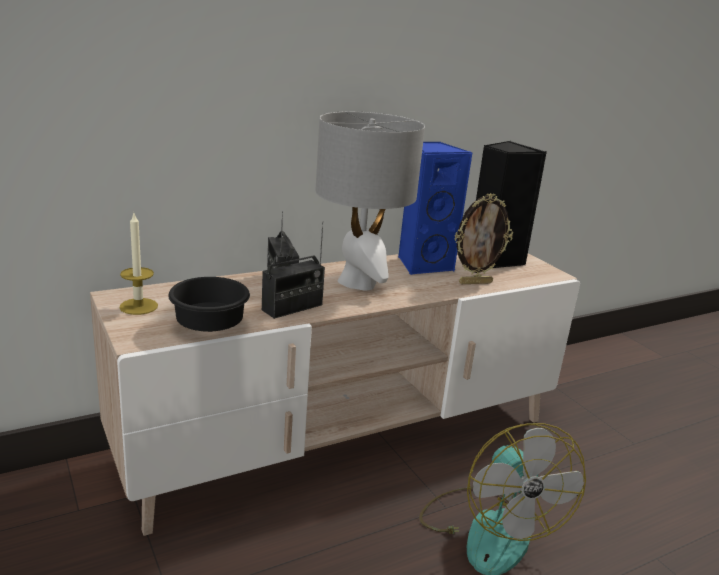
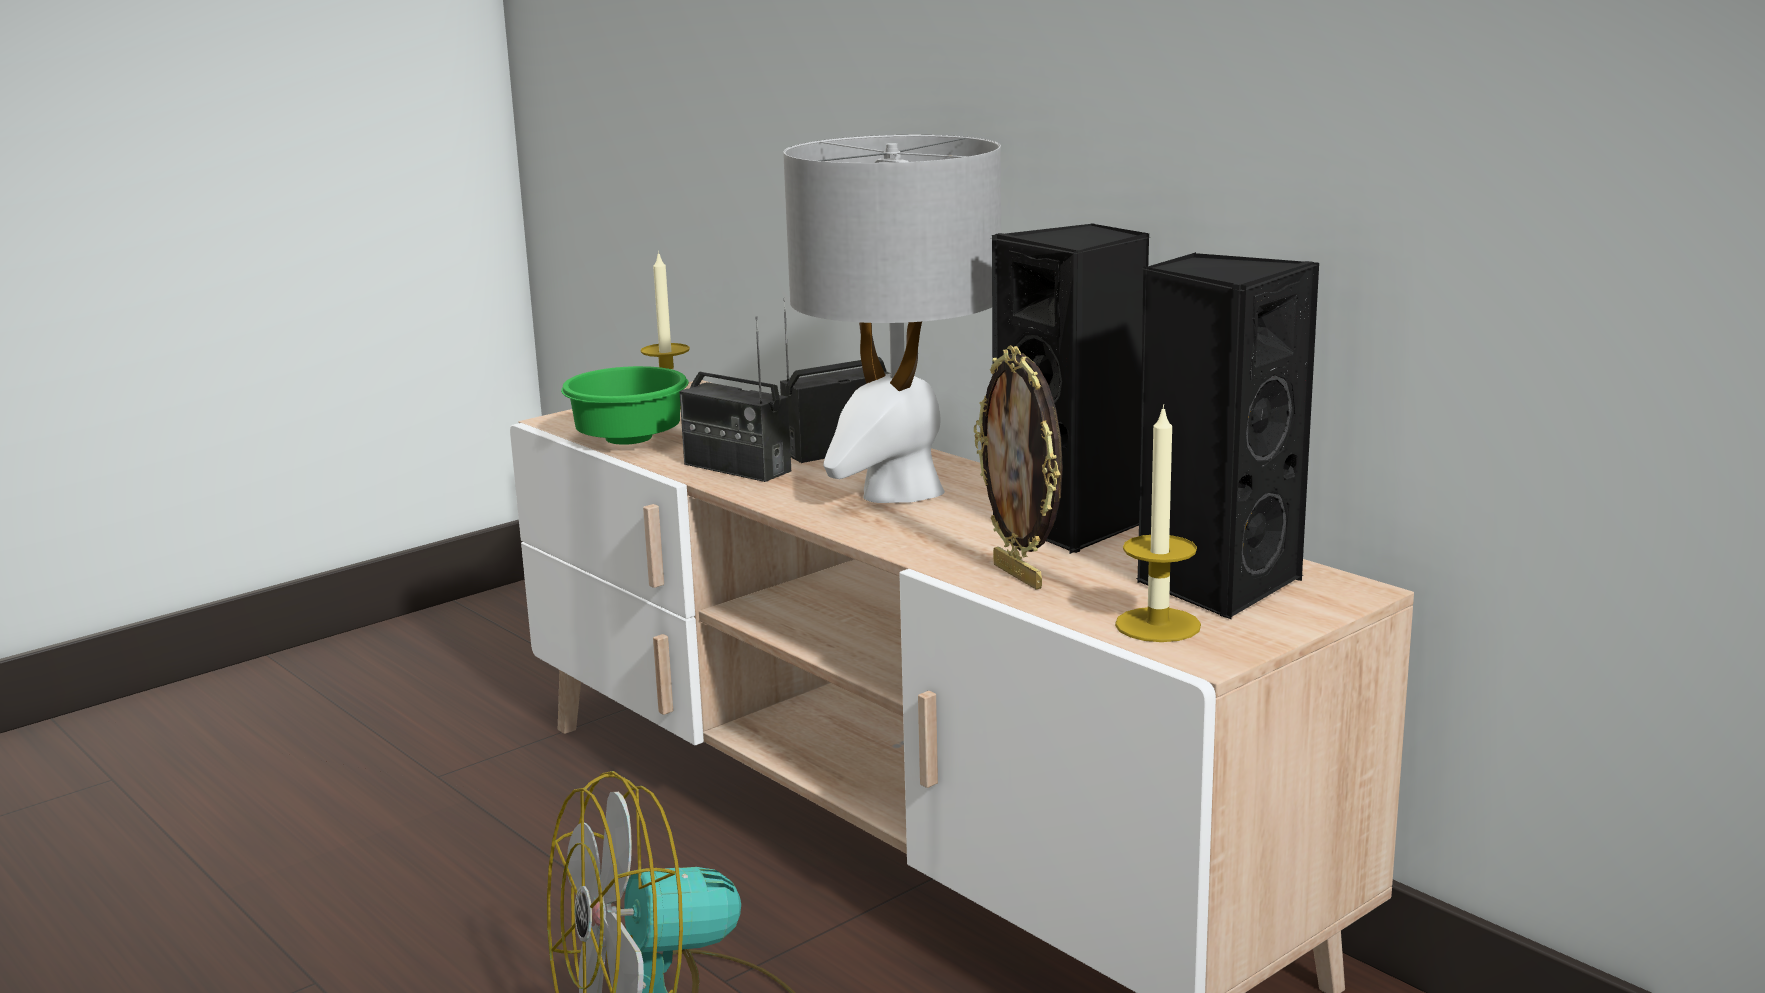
camera: 80 degrees right, 5 degrees down
(207, 327) = (626, 439): black bowl -> green bowl
(423, 264) = (1074, 526): blue speaker -> black speaker
(529, 274) = (1157, 625): none -> candle

